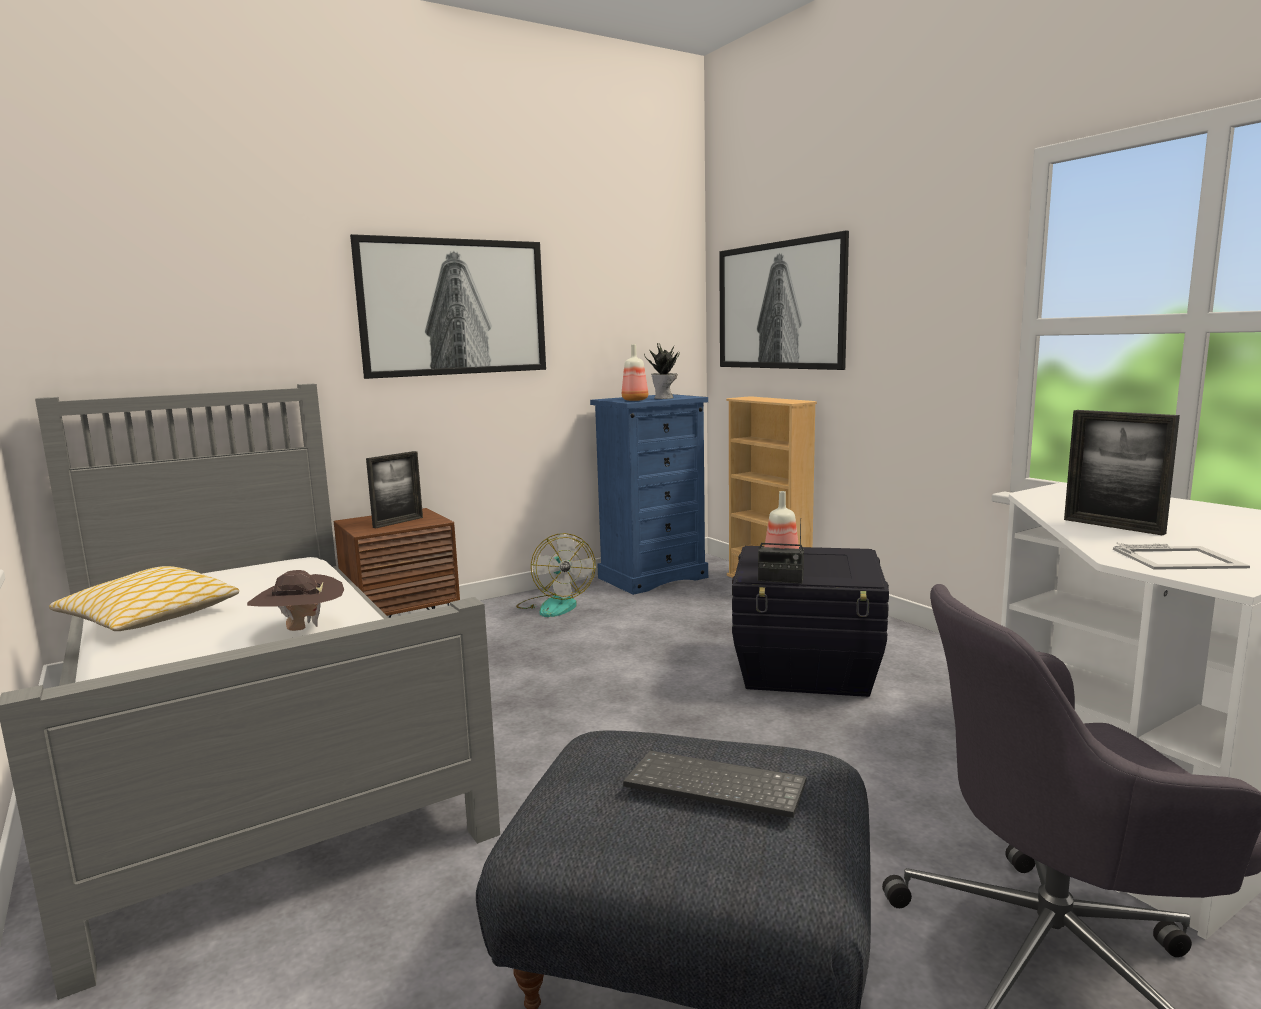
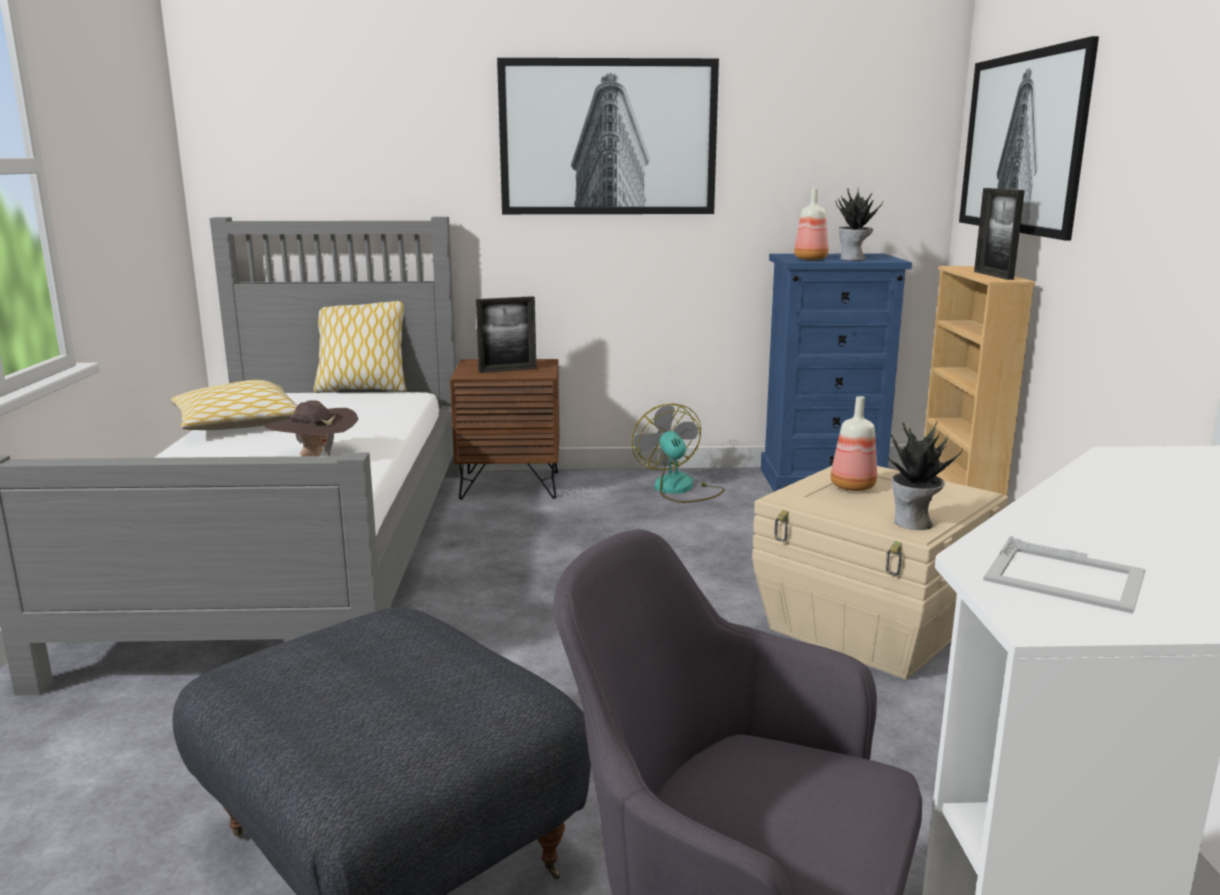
camera: 30 degrees right, 5 degrees up
(238, 565) = (362, 390): none -> pillow
(555, 605) = (679, 489): fan -> fan turned 150 degrees clockwise
(712, 789) = (388, 685): keyboard -> none
(780, 580) = (814, 506): radio -> none
(808, 669) = (872, 627): black storage box -> beige storage box
(857, 577) = (913, 524): none -> potted plant
(1113, 526) = (1105, 517): picture frame -> picture frame (993, 275)

